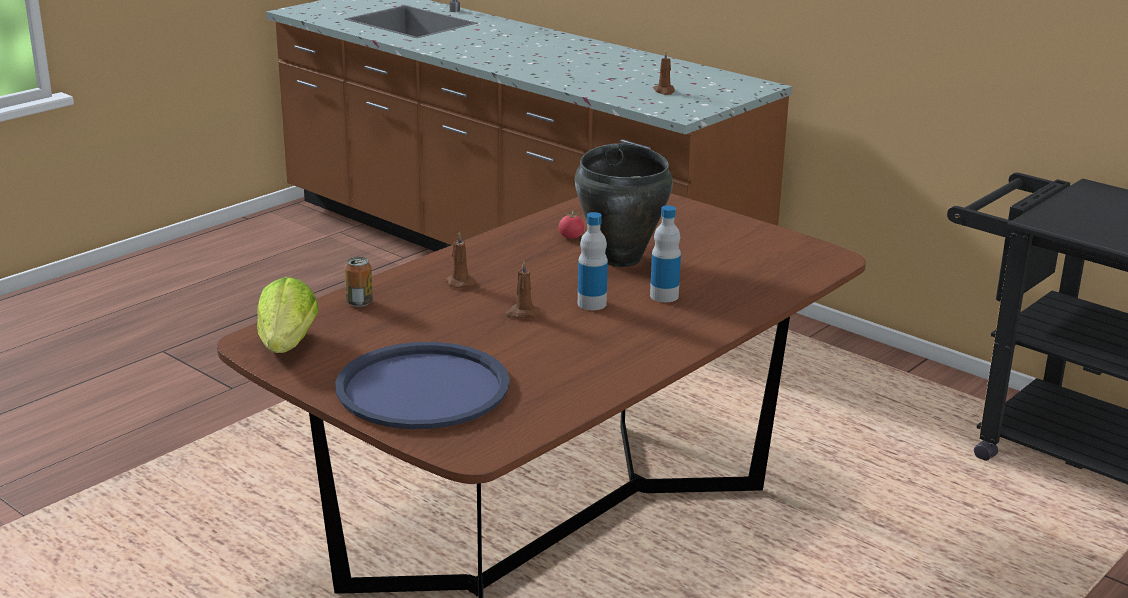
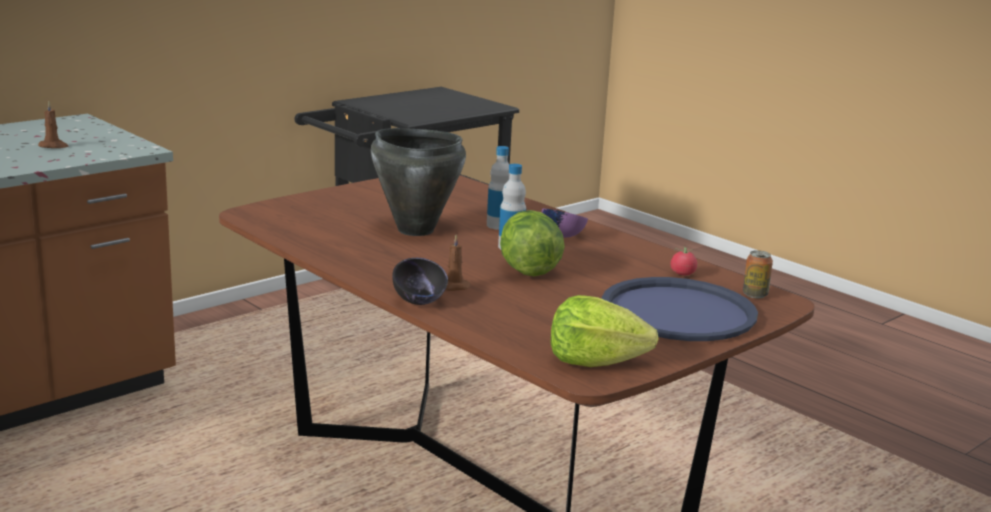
camera: 85 degrees left, 5 degrees down
(359, 303) = (494, 328): can -> can (755, 295)
(416, 271) = (419, 302): none -> black bowl
(522, 314) = (528, 270): brown candle -> lettuce
(571, 237) = (354, 241): tomato -> tomato (682, 274)
(646, 329) = (563, 236): none -> purple bowl

